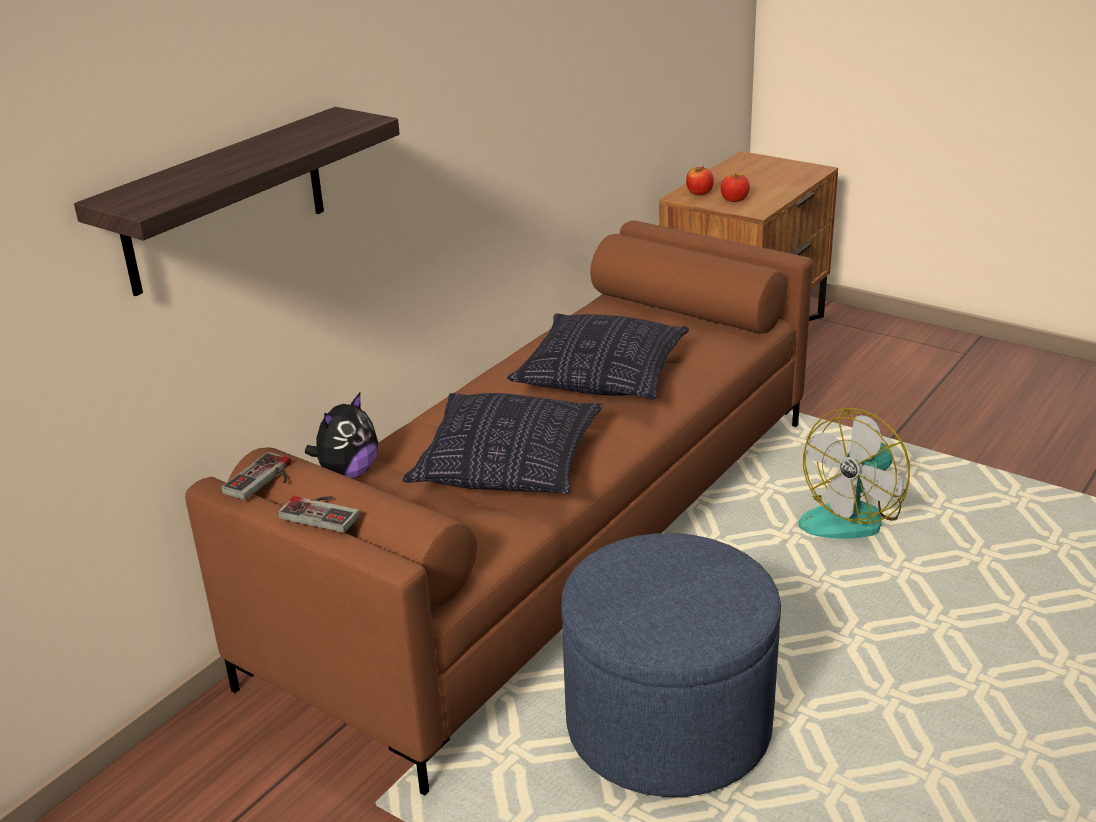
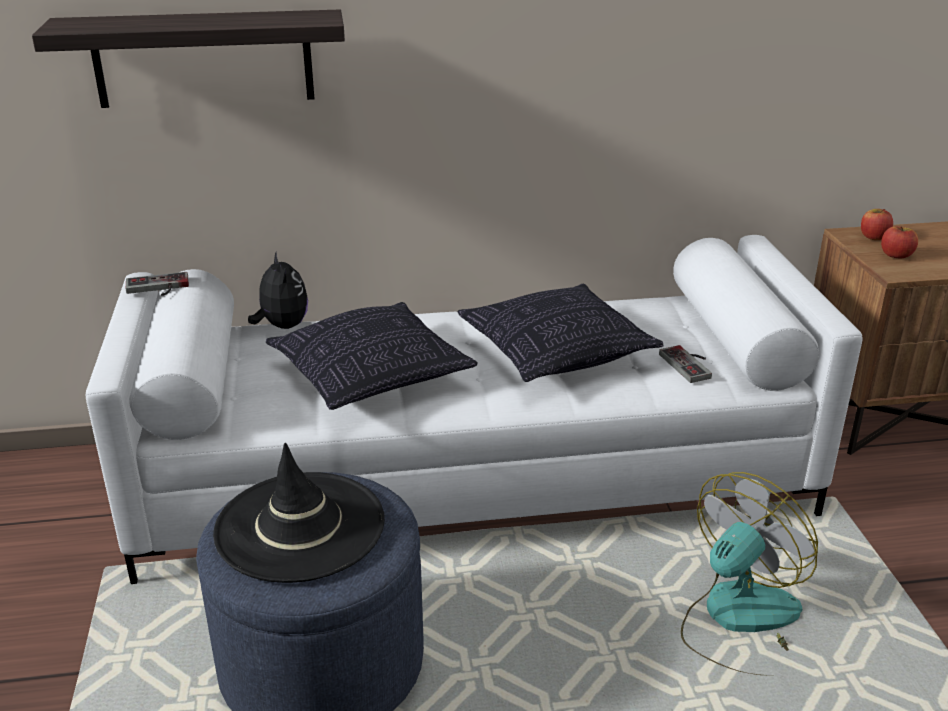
camera: 45 degrees right, 0 degrees up
(324, 512) = (141, 323): game controller -> game controller (691, 364)
(348, 473) = (282, 326): plush toy -> plush toy turned 105 degrees counterclockwise
(553, 538) = (476, 479): brown sofa -> white sofa
(663, 590) = (300, 527): none -> black hat
(852, 515) = (738, 621): fan -> fan turned 135 degrees clockwise

